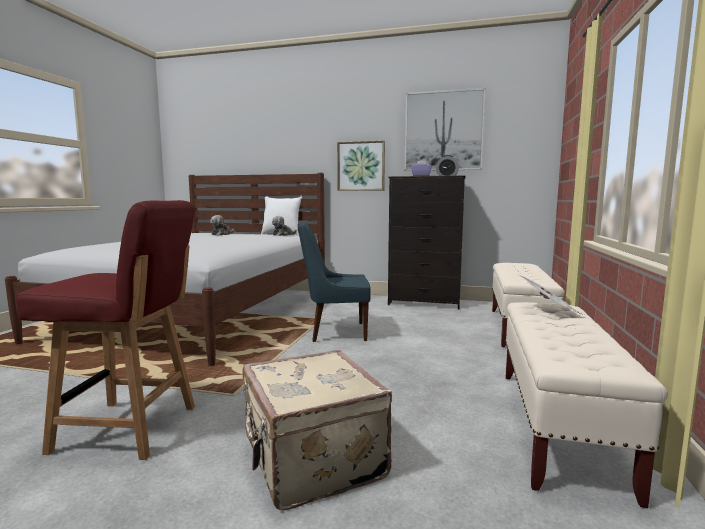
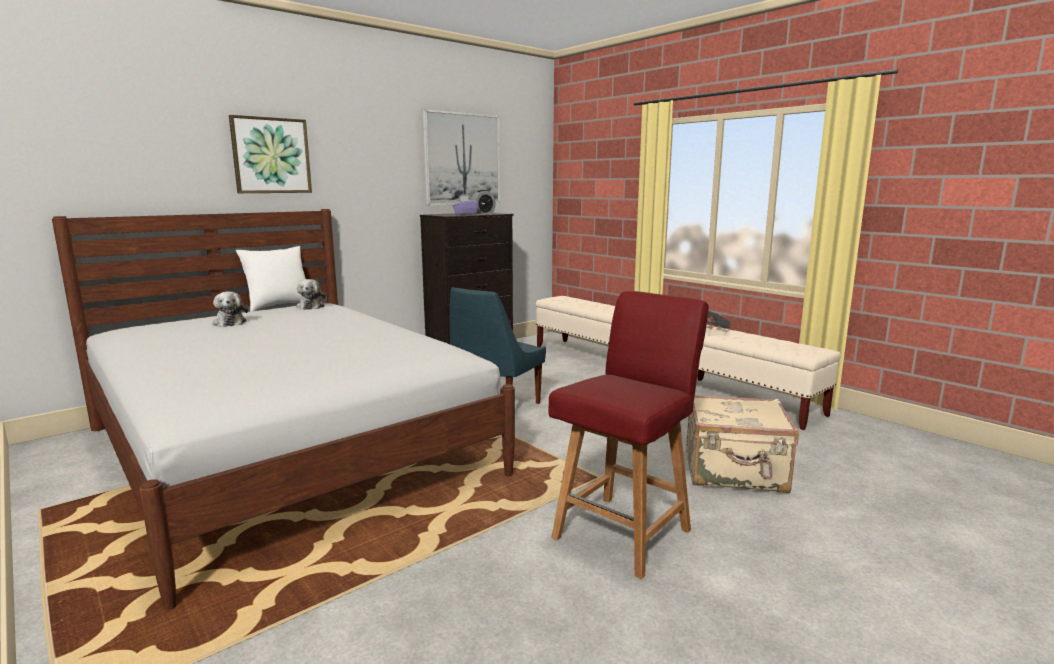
camera: 55 degrees left, 5 degrees up
(361, 166) = (375, 199): picture -> picture (271, 155)

